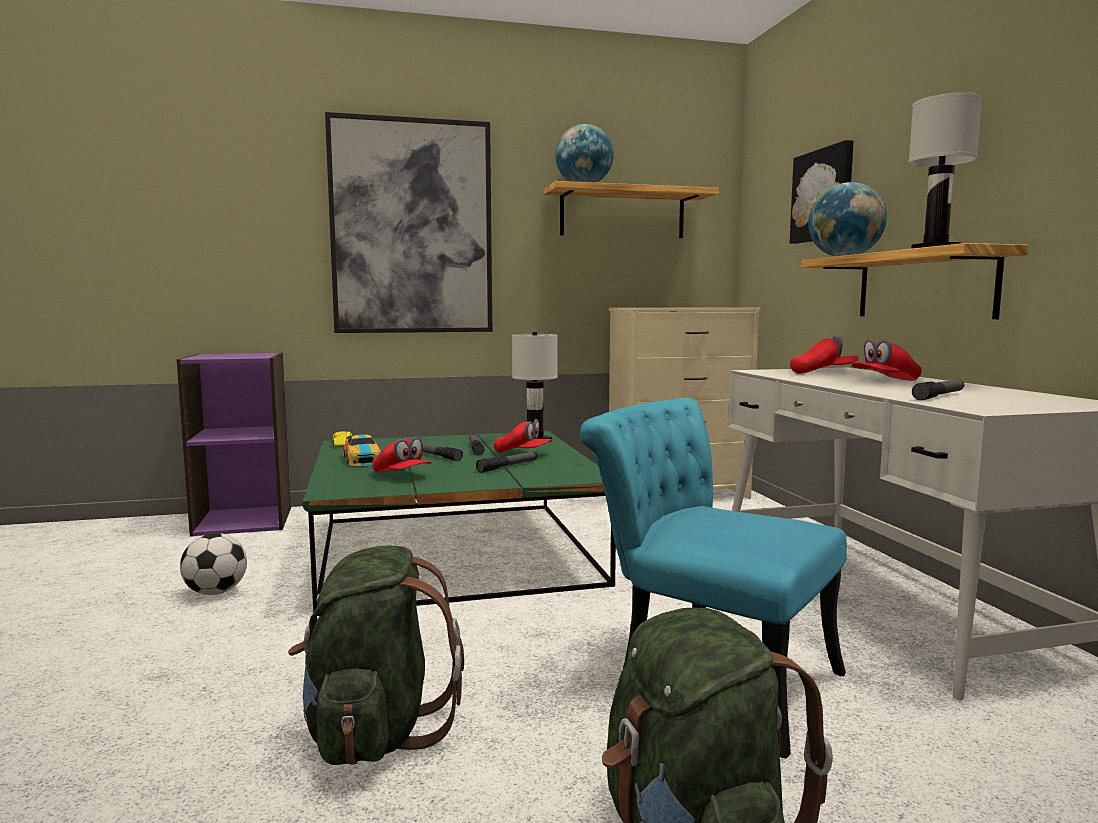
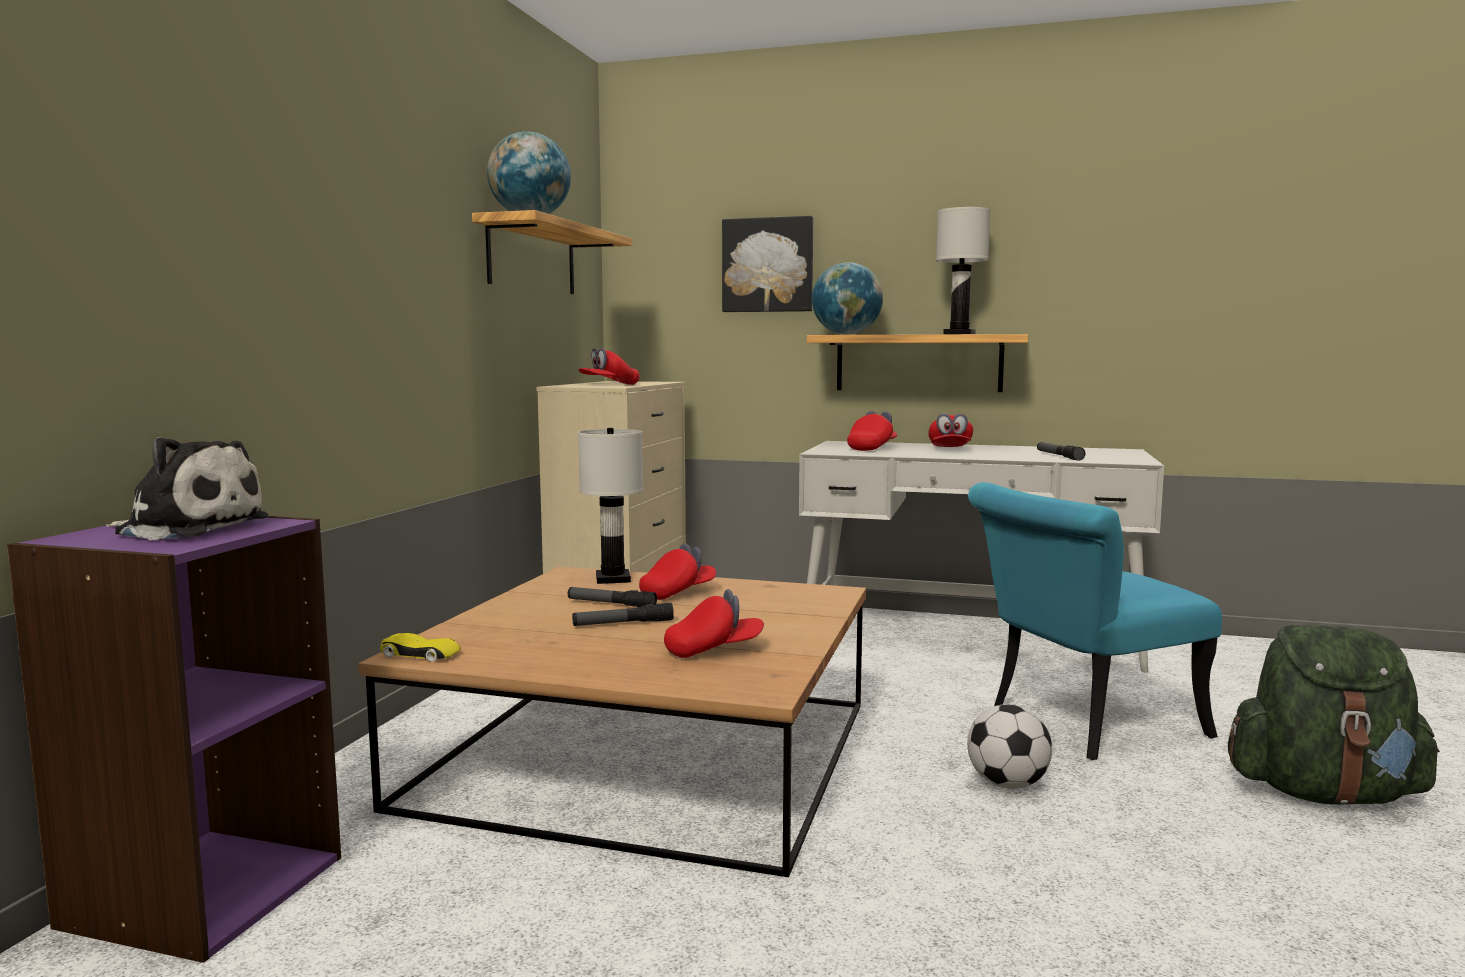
camera: 60 degrees left, 0 degrees up
(216, 592) = (603, 951): football -> football (1007, 784)
(238, 355) = (188, 528): none -> plush toy
(362, 459) = (574, 657): toy car -> none
(375, 731) = (1131, 881): green backpack -> none
(412, 227) = (345, 258): picture -> none
(454, 550) = (648, 752): green coffee table -> brown coffee table
(507, 467) = (740, 607): flashlight -> none
(657, 307) = (609, 385): none -> red cap

